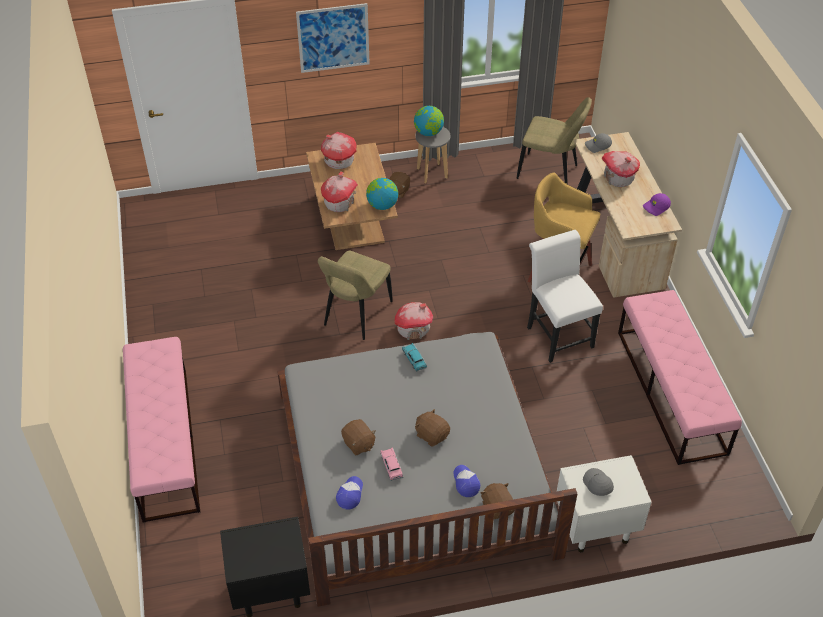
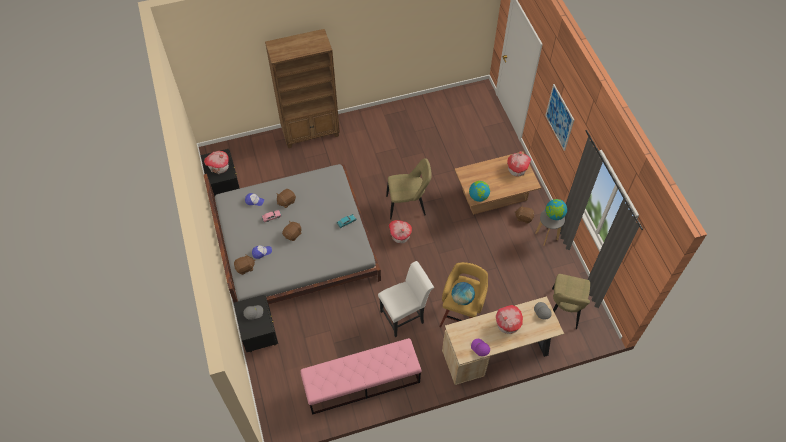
camera: 85 degrees right, 10 degrees up
(165, 442) = (311, 133): pink bench -> brown bookcase
(339, 203) = (477, 174): toy house -> toy house (219, 167)
(356, 315) = (408, 205): beige chair -> beige chair turned 150 degrees clockwise
(577, 219) = (462, 298): none -> globe
(595, 527) = (259, 335): white nightstand -> black nightstand

